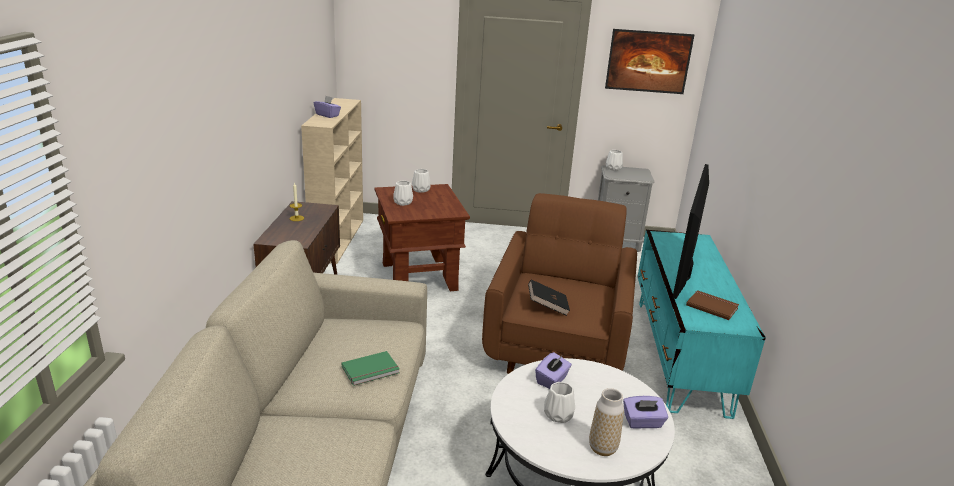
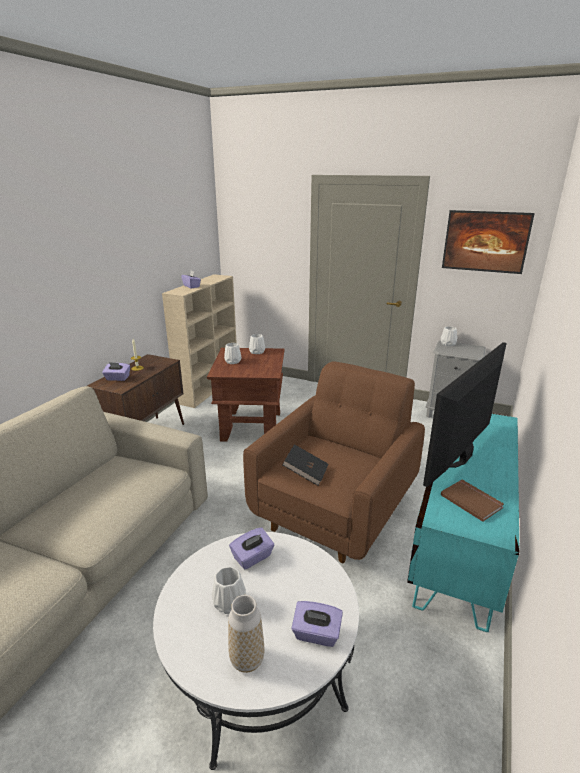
camera: 20 degrees right, 0 degrees up
(284, 232) = (117, 378): none -> purple tissue box
(371, 370) = (100, 514): green book -> none

